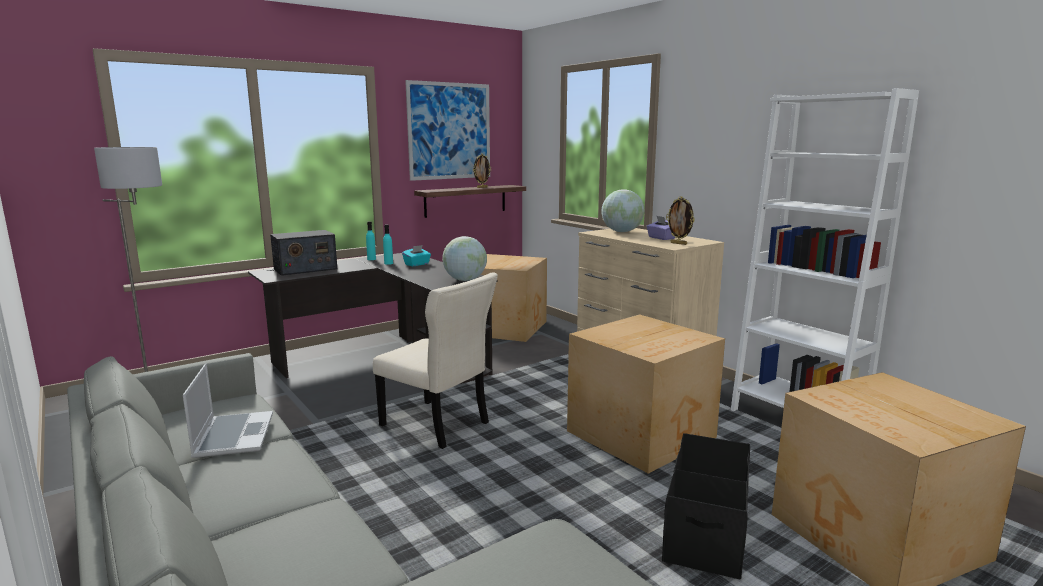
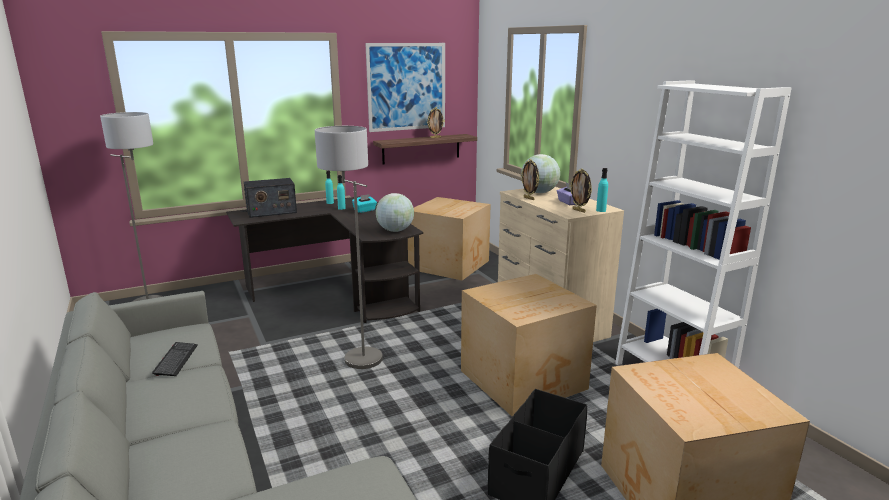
camera: 10 degrees right, 5 degrees up
(233, 435) = (176, 360): laptop -> keyboard
(437, 425) = (356, 356): beige chair -> grey floor lamp
(616, 236) = (529, 198): none -> picture frame
(701, 243) = (601, 210): none -> turquoise bottle

